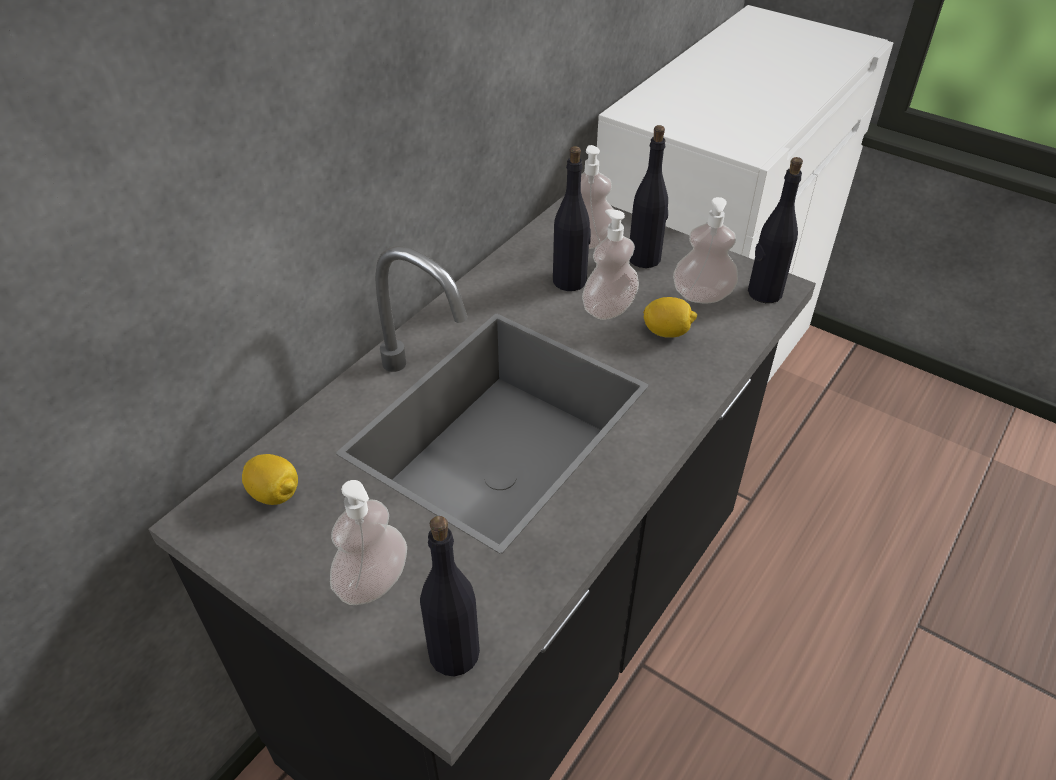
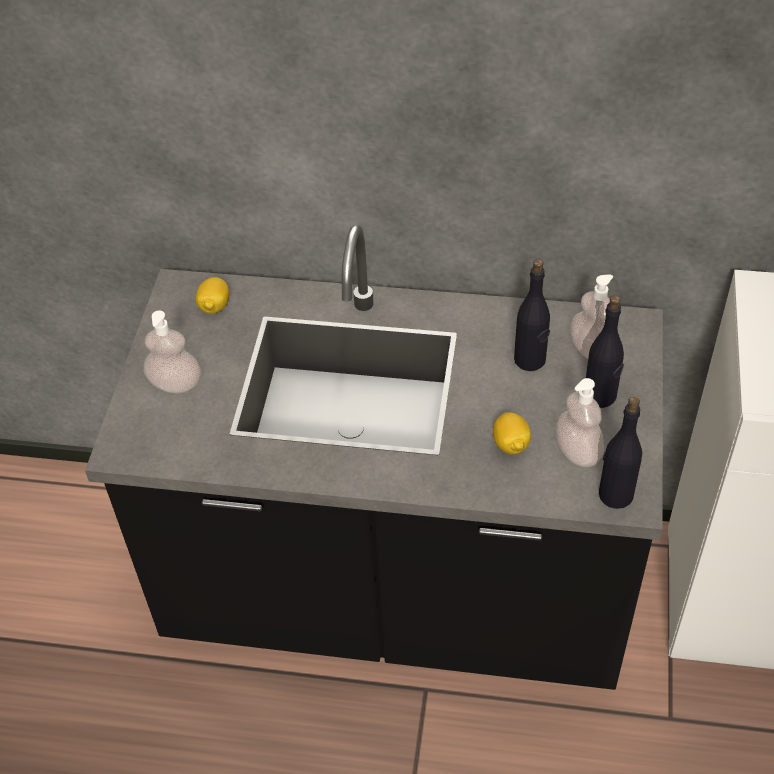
camera: 65 degrees right, 5 degrees up
(454, 652) = (147, 443): black bottle -> none
(609, 309) = (512, 397): soap dispenser -> none

